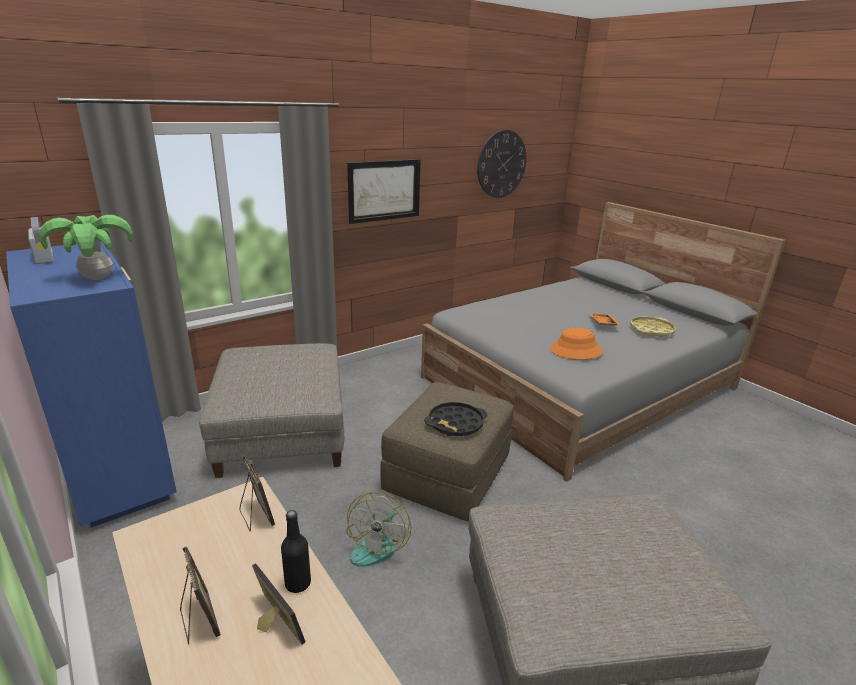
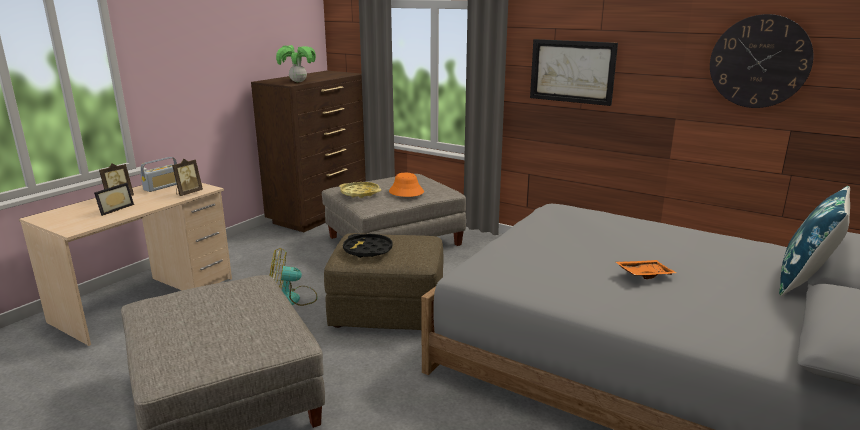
camera: 70 degrees right, 5 degrees down
(44, 257) = (322, 74): radio -> radio (162, 187)
(120, 470) = (321, 214): blue dresser -> brown dresser
(298, 583) = (139, 208): black bottle -> none
(575, 351) = (530, 264): orange hat -> orange hat (406, 192)
(617, 293) = (805, 281): none -> blue pillow
(651, 330) = (678, 308): yellow tray -> yellow tray (360, 193)

